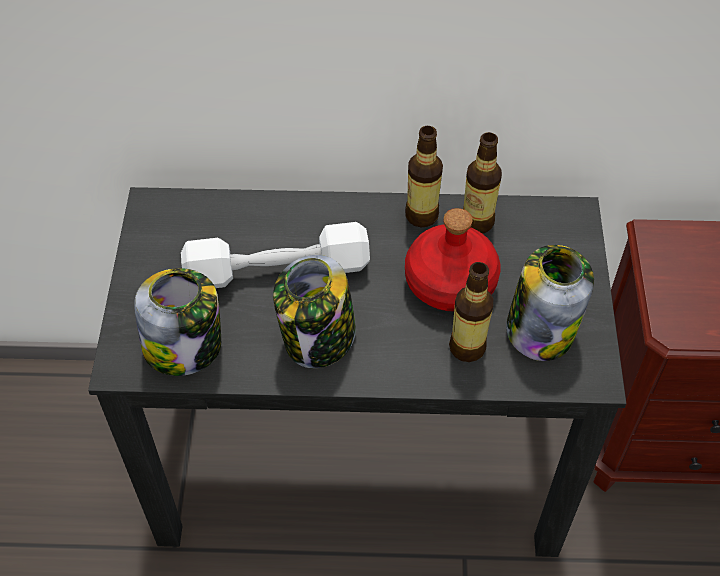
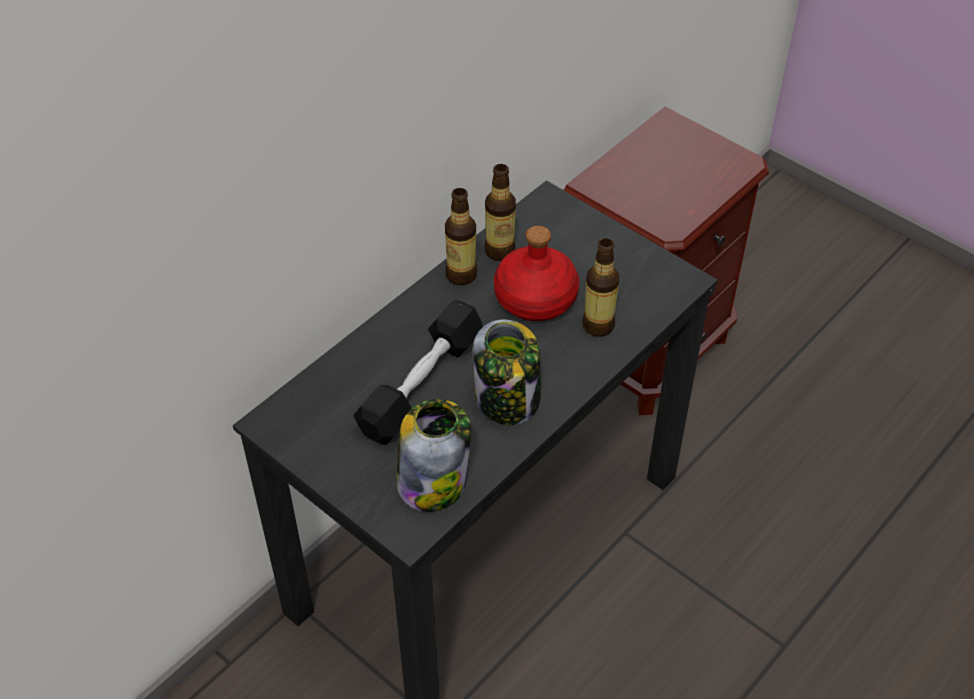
camera: 50 degrees left, 5 degrees down
(277, 270) = (421, 384): white dumbbell -> black dumbbell
(540, 329) = (621, 280): jar -> none

